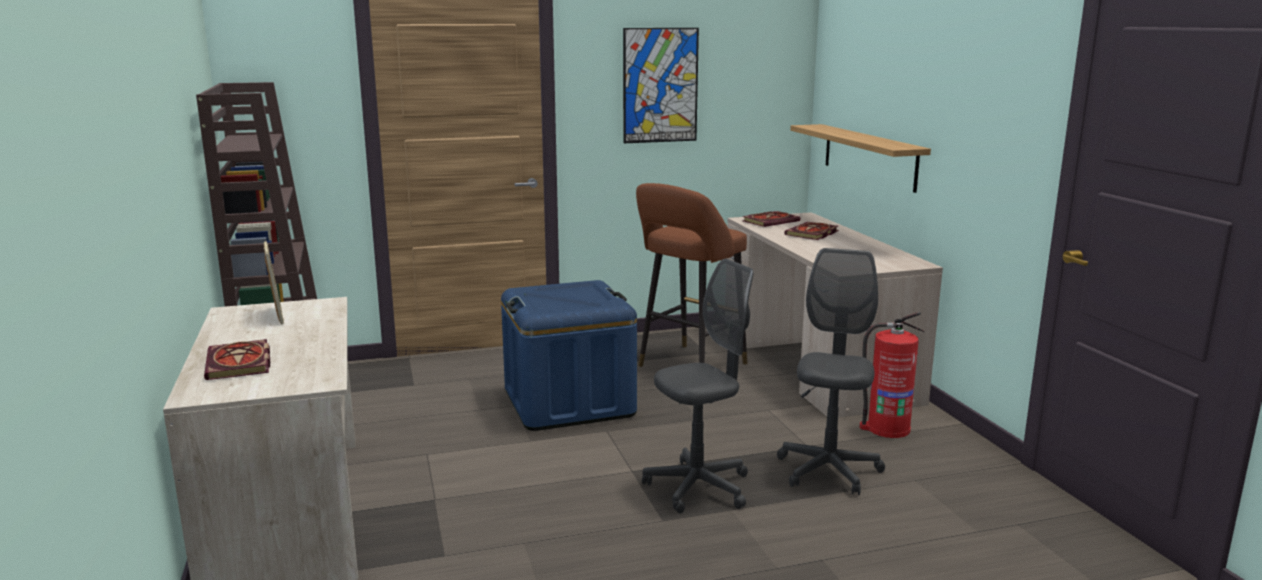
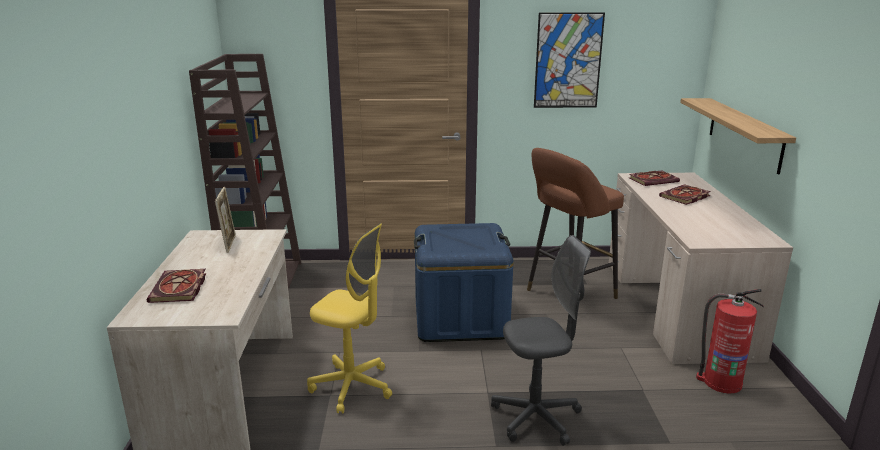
camera: 15 degrees right, 5 degrees up
(460, 487) = (352, 387): none -> yellow office chair
(828, 471) = (654, 418): grey office chair -> none

